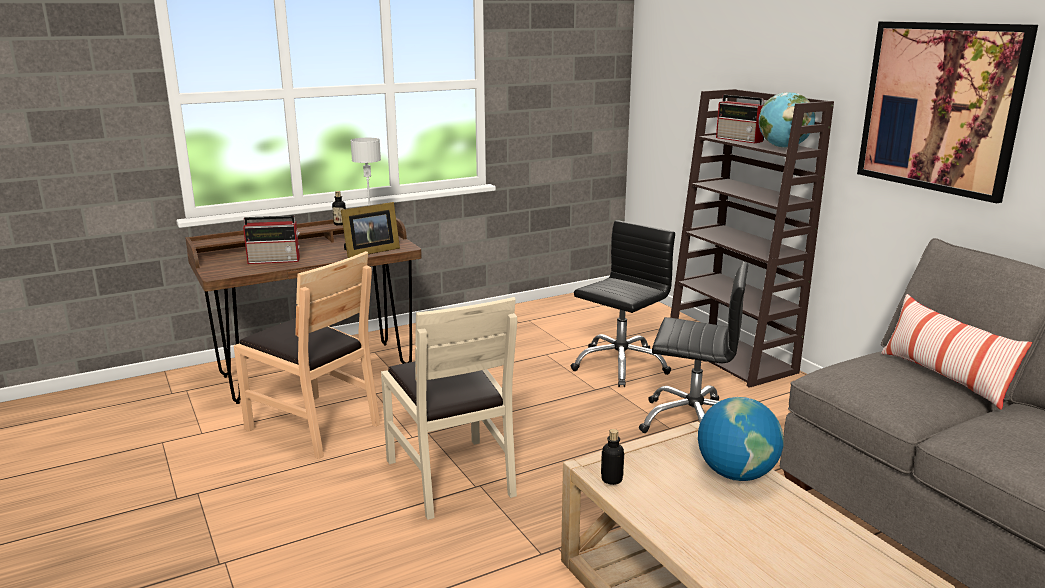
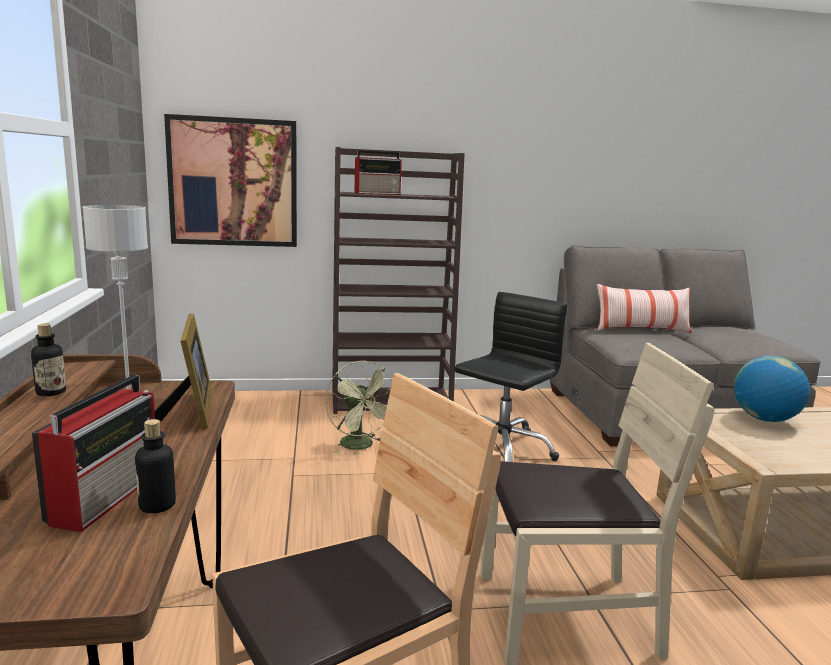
camera: 70 degrees left, 5 degrees down
(611, 479) = (792, 462): bottle -> bottle (157, 505)
(620, 365) = (361, 446): black office chair -> green fan
(783, 147) = (428, 195): globe -> none
(939, 107) = (543, 153): picture -> picture (233, 182)

